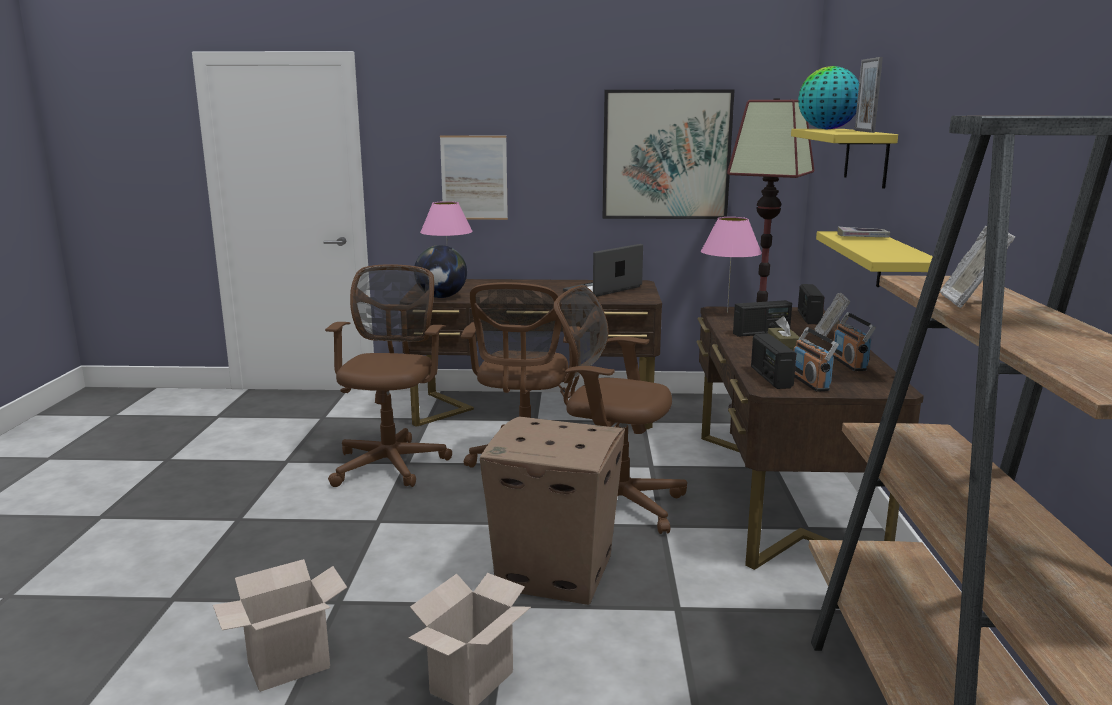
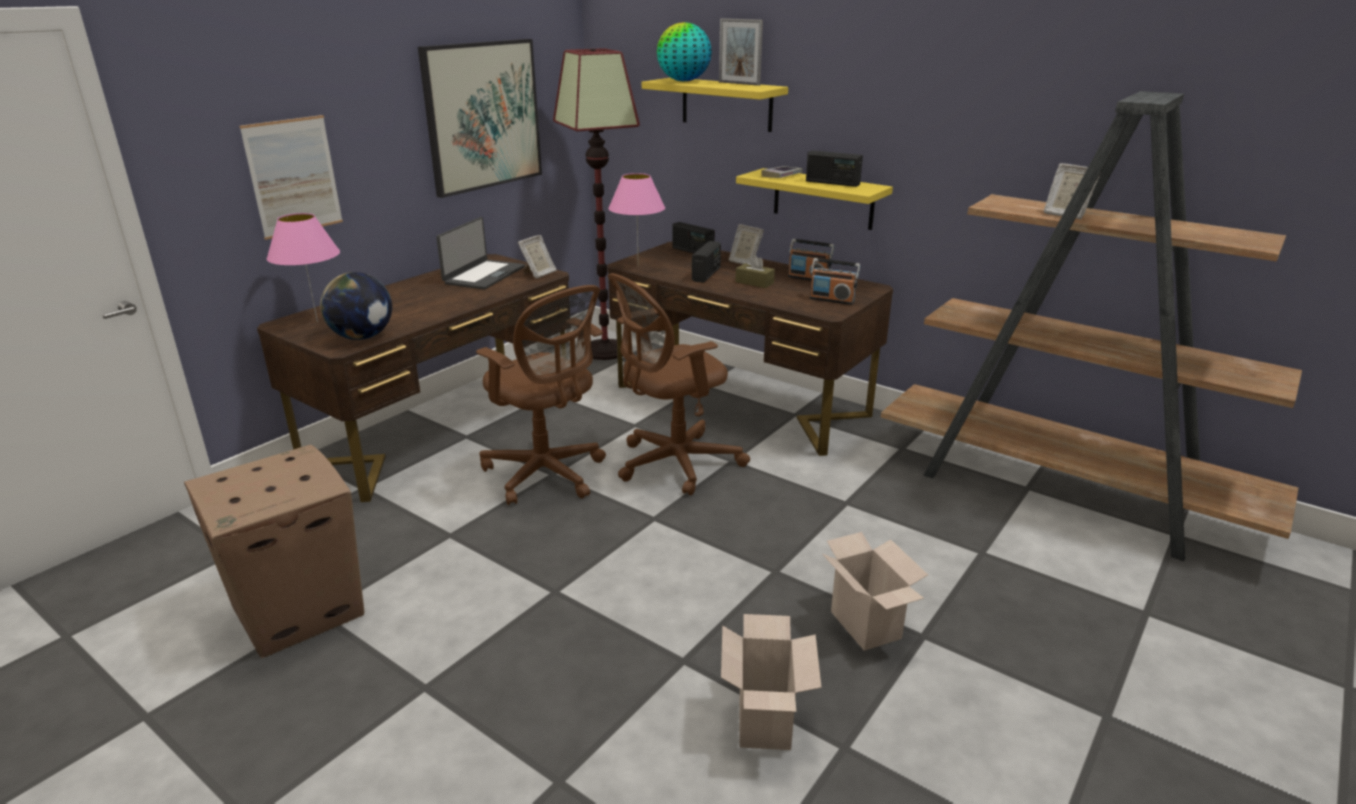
camera: 55 degrees left, 10 degrees up
(391, 462) = (435, 544): brown office chair -> none
(557, 572) = (750, 530): cardboard box -> cardboard box (300, 609)
(603, 289) = (483, 275): laptop -> laptop turned 150 degrees counterclockwise
(638, 298) = (538, 274): none -> picture frame
(770, 377) = (808, 305): radio -> radio (832, 183)

